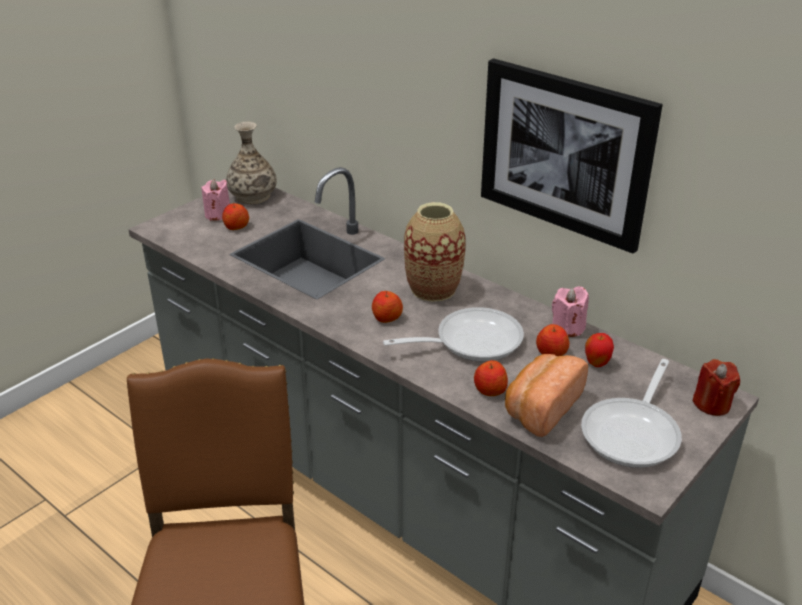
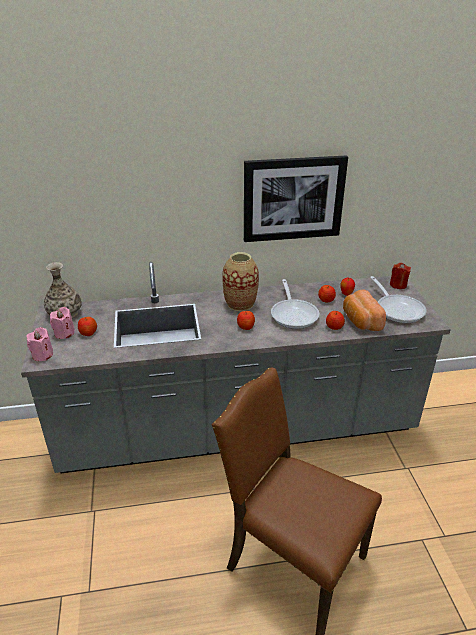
camera: 50 degrees left, 0 degrees up
(471, 341) = (294, 314): frying pan -> frying pan turned 150 degrees clockwise
(567, 328) = (314, 288): pink candle -> pink candle (42, 355)

